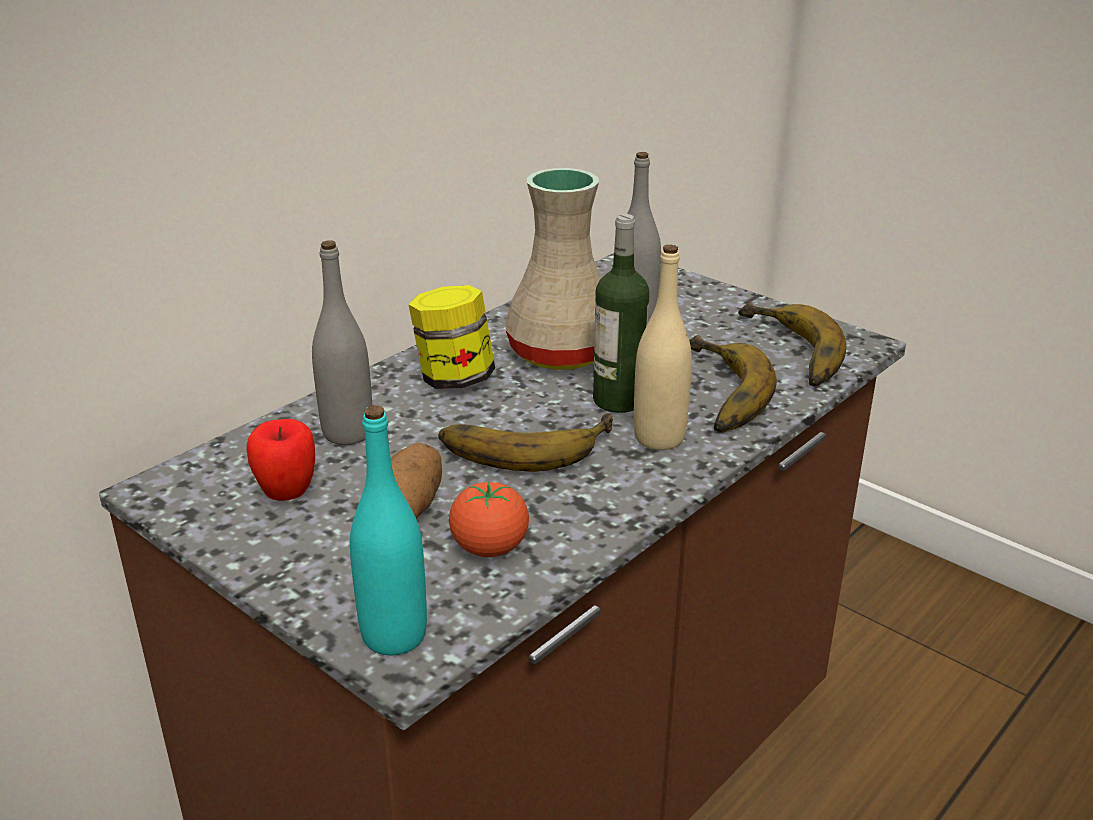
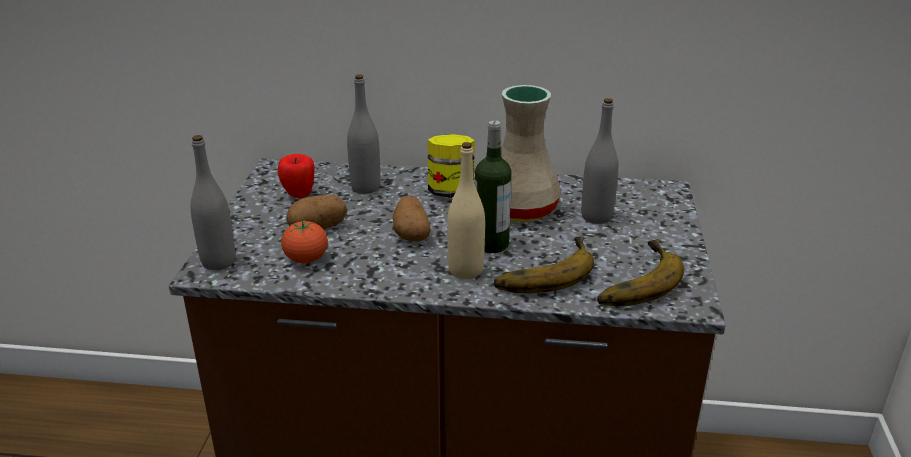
camera: 55 degrees right, 0 degrees up
(394, 635) = (218, 262): turquoise bottle -> grey bottle
(524, 443) = (411, 234): banana -> potato

